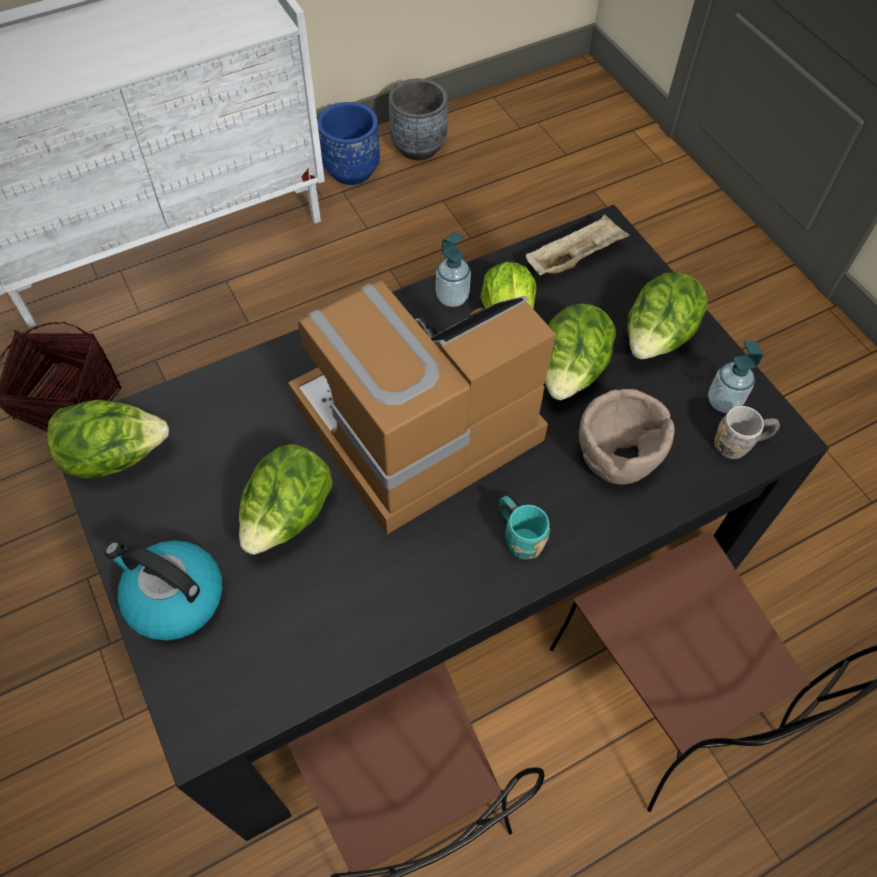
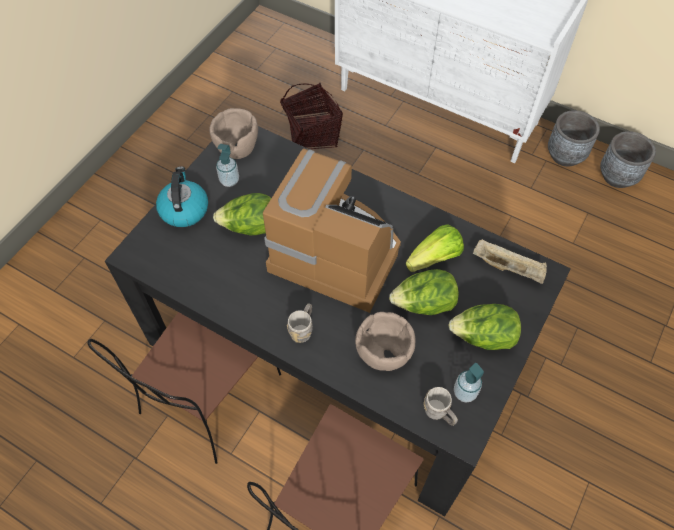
camera: 60 degrees right, 0 degrees up
(116, 456) = (237, 147): lettuce -> brown bowl
(352, 171) = (565, 155): blue planter -> grey planter
(452, 297) = (431, 224): soap dispenser -> soap dispenser (229, 180)
(518, 537) = (303, 329): turquoise mug -> grey mug

